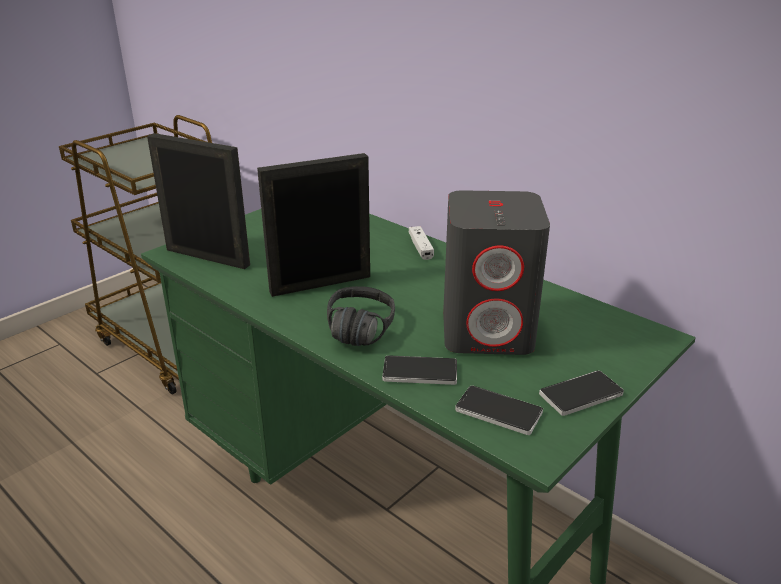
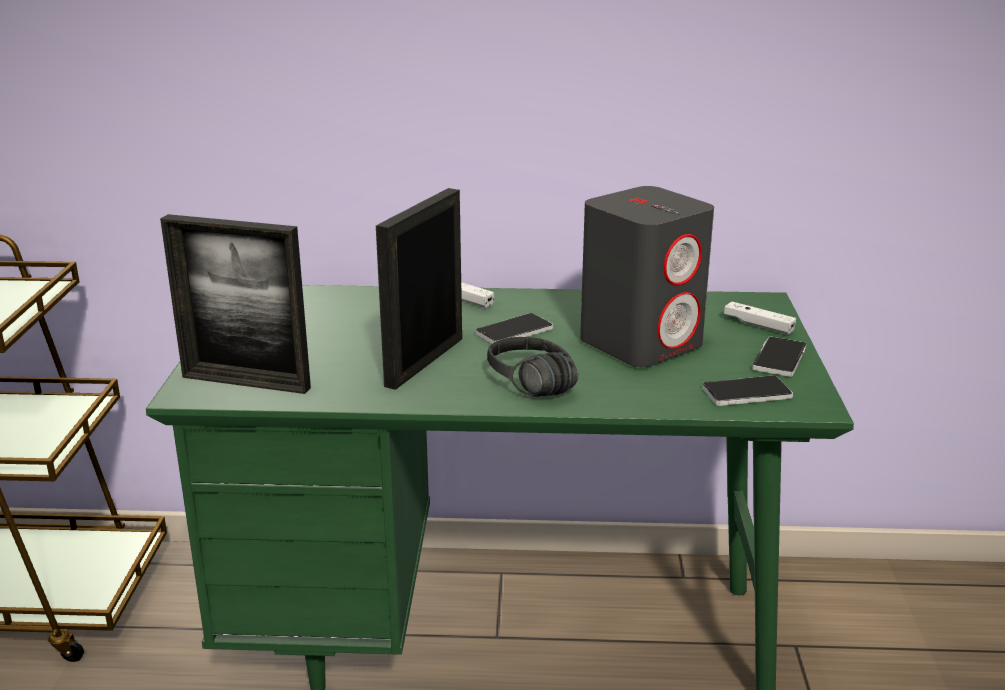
camera: 40 degrees left, 5 degrees down
(207, 257) = (246, 382): picture frame -> picture frame turned 150 degrees counterclockwise
(420, 372) = (643, 392): phone -> phone (514, 331)
(614, 356) = (758, 325): none -> white game controller

